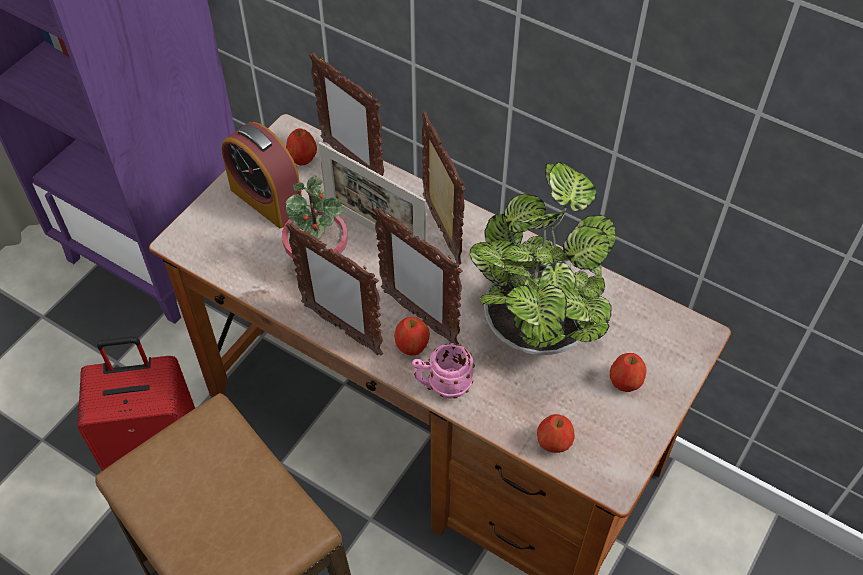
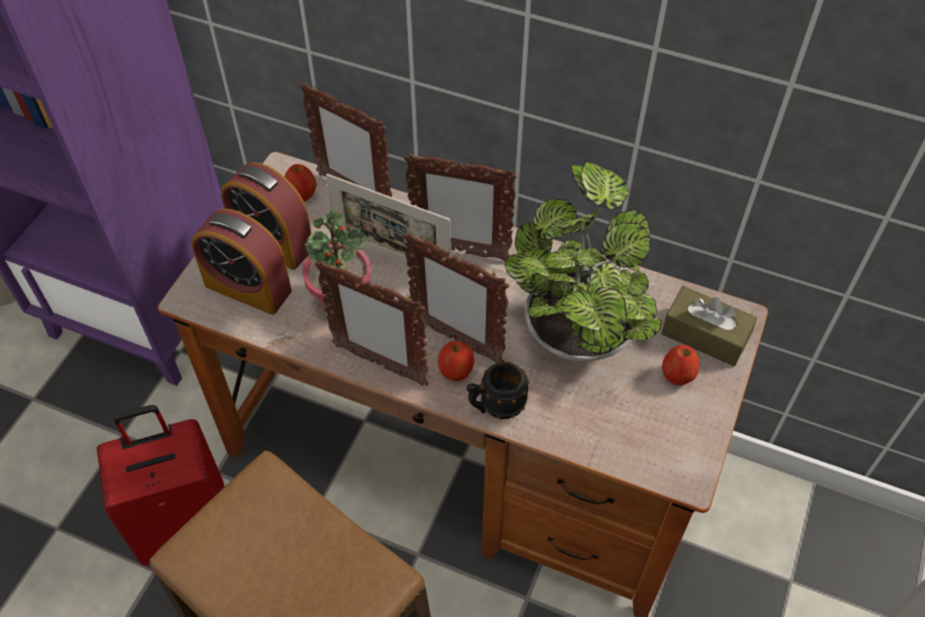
camera: 10 degrees left, 0 degrees up
(235, 239) = (248, 288): none -> alarm clock
(441, 232) = (460, 251): picture frame -> picture frame turned 135 degrees clockwise
(442, 385) = (495, 406): pink mug -> black mug
(553, 443) = (620, 448): apple -> none
(661, 347) = (705, 335): none -> brown tissue box

